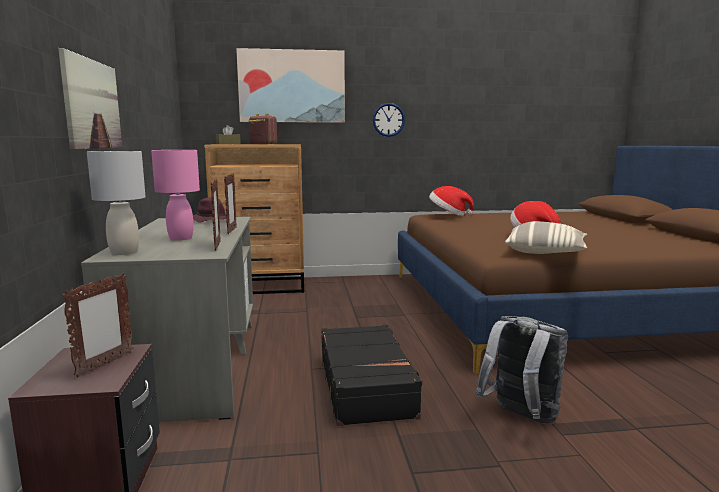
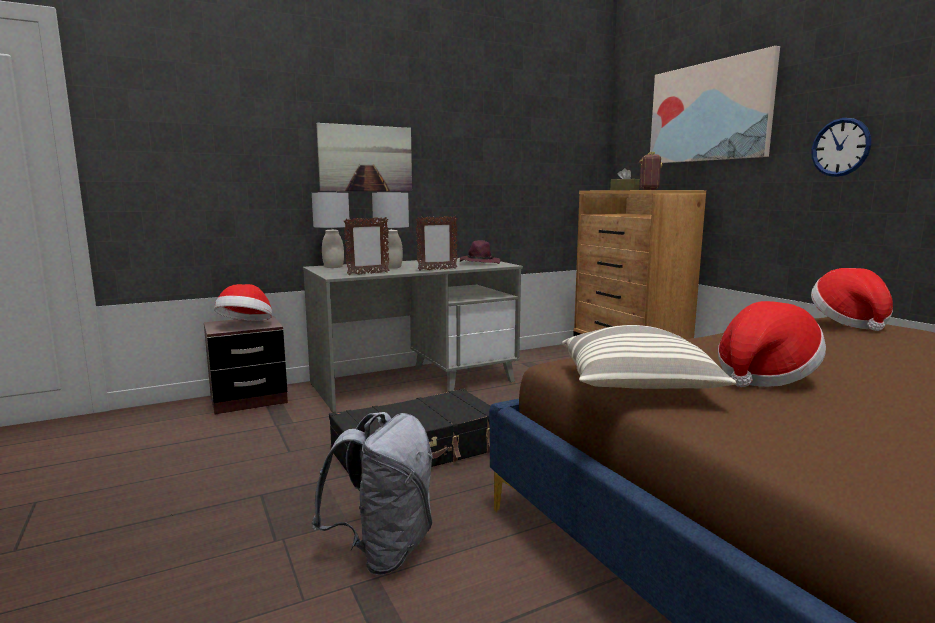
camera: 70 degrees right, 0 degrees up
(104, 364) = (246, 325): picture frame -> hat
(181, 238) = (392, 267): pink table lamp -> grey table lamp

